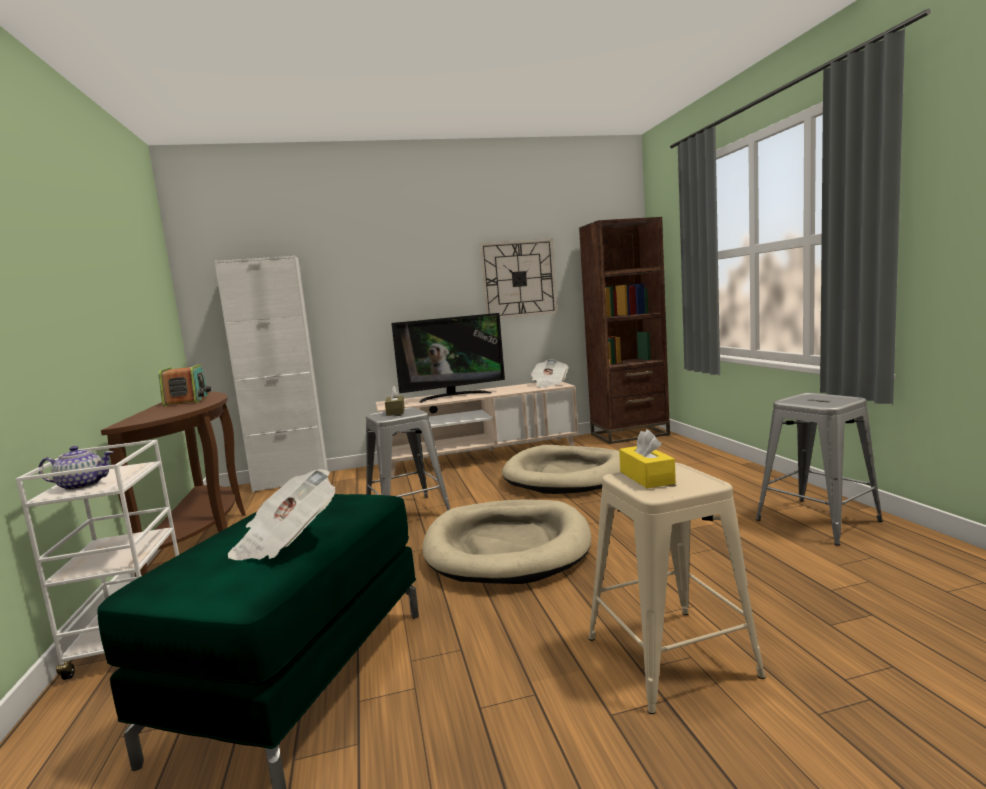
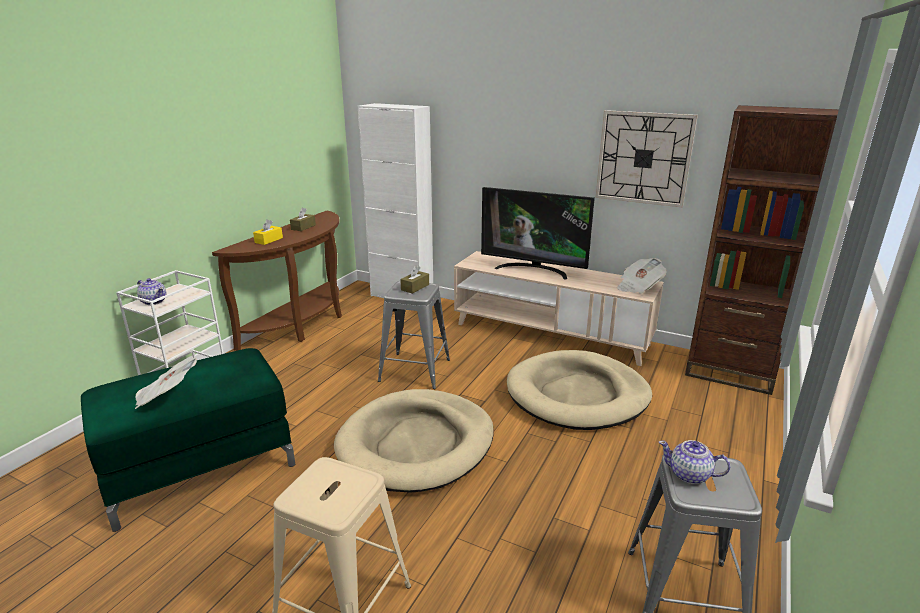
camera: 40 degrees right, 15 degrees up
(187, 400) = (303, 227): radio -> brown tissue box
(646, 477) = (328, 479): yellow tissue box -> yellow tissue box (269, 240)
(808, 401) = (690, 475): none -> teapot

